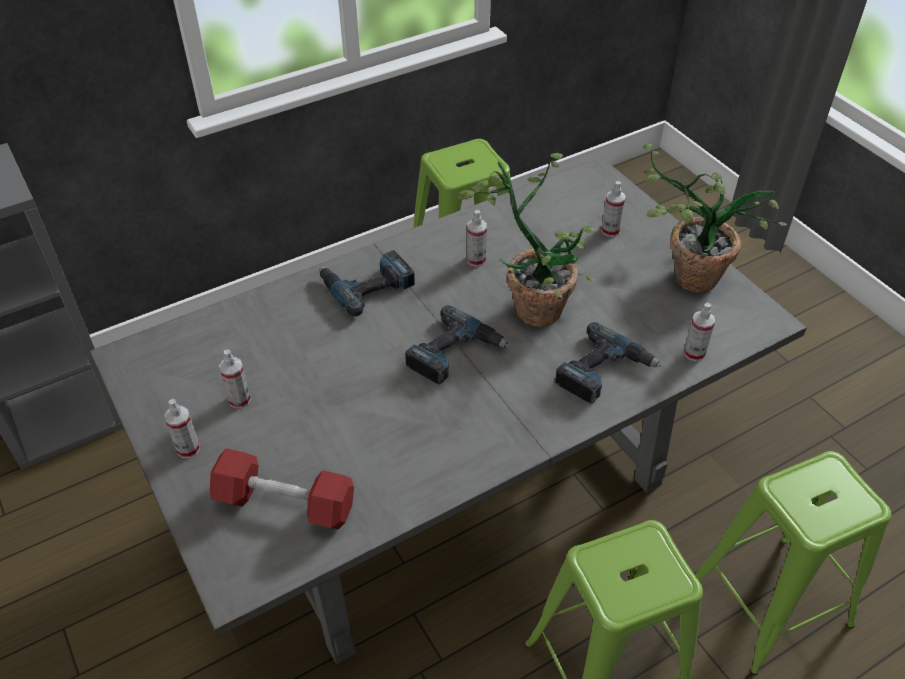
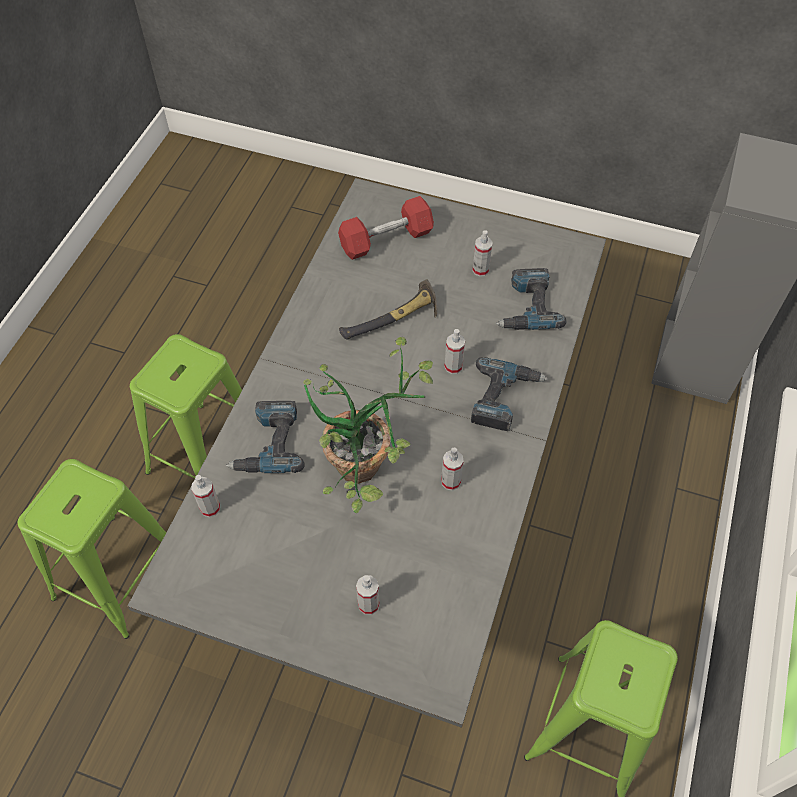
camera: 140 degrees right, 10 degrees up
(188, 449) = (471, 230): spray bottle -> spray bottle (453, 366)
(382, 405) = (394, 322): none -> hammer
(455, 354) = (384, 387): power drill -> power drill (526, 306)
(682, 276) = (266, 590): potted plant -> none

